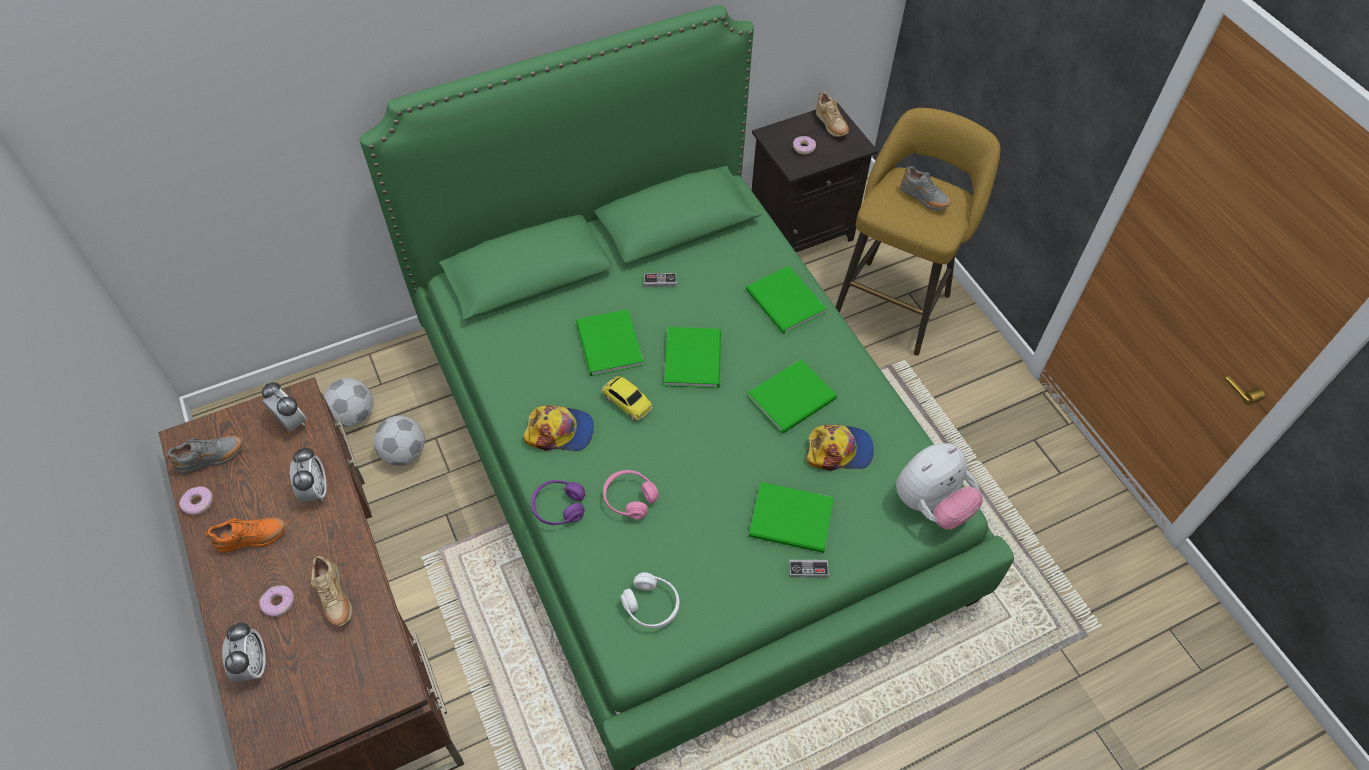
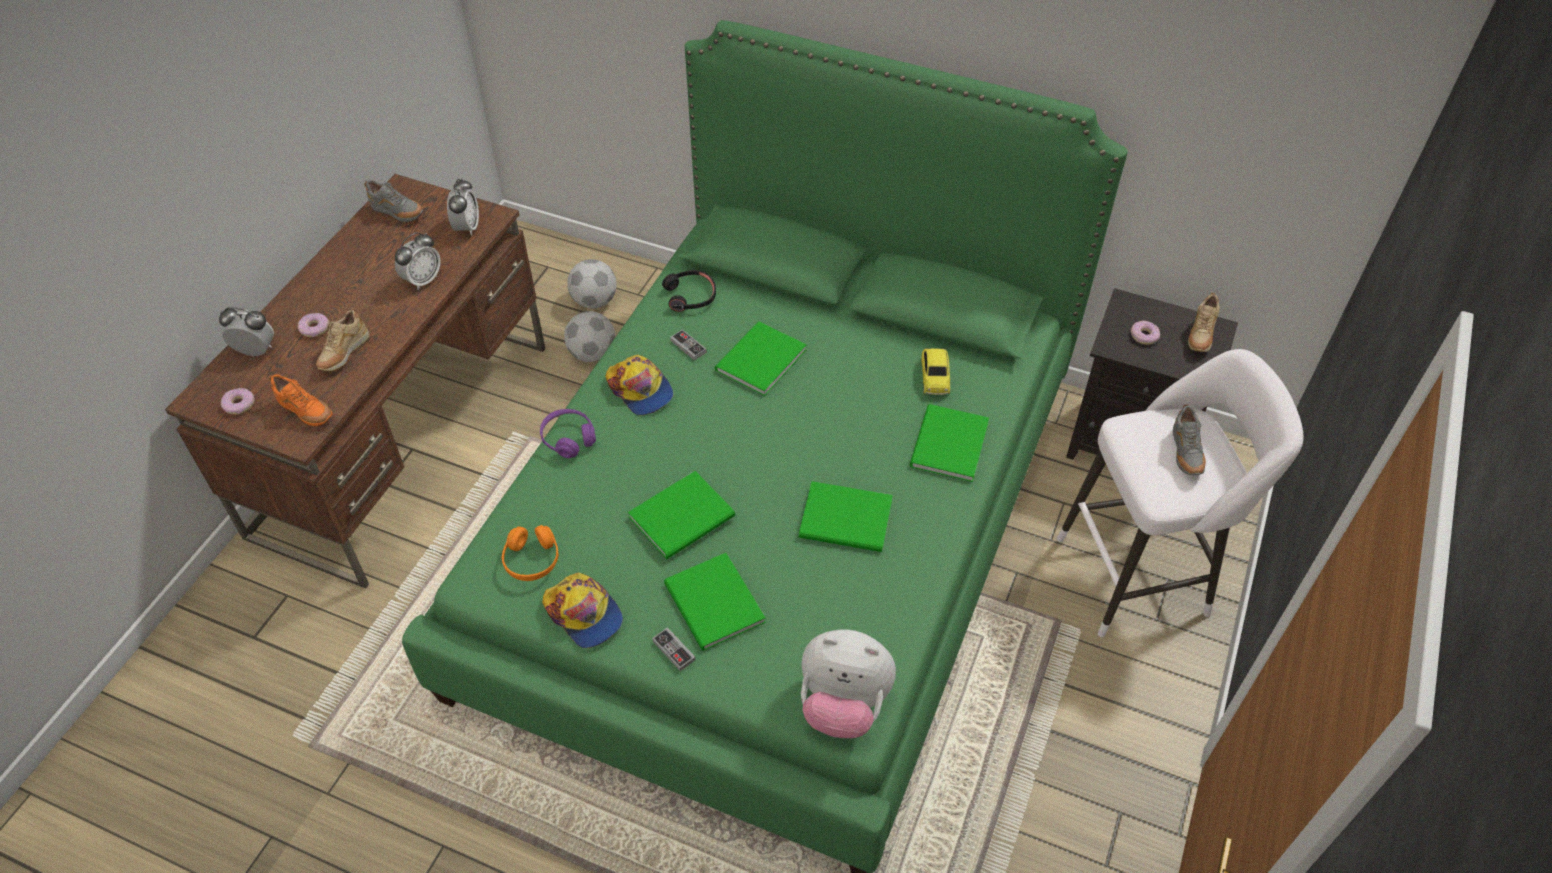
camera: 50 degrees right, 5 degrees down
(198, 503) = (357, 233): donut -> donut (239, 405)
(253, 539) = (353, 279): orange shoe -> orange shoe (306, 412)
(253, 665) = (256, 351): alarm clock -> alarm clock turned 120 degrees counterclockwise
(503, 340) = (690, 296): none -> black headphones
(627, 402) = (714, 411): toy car -> toy car (934, 377)
(629, 498) = (620, 476): pink headphones -> none
(651, 605) = (532, 560): white headphones -> orange headphones
(660, 281) = (865, 347): game controller -> game controller (688, 346)
(695, 357) = (811, 423): green book -> green book (685, 517)
(839, 450) = (826, 592): cap -> cap (584, 614)
(894, 302) = (1141, 574): yellow stool -> white stool

